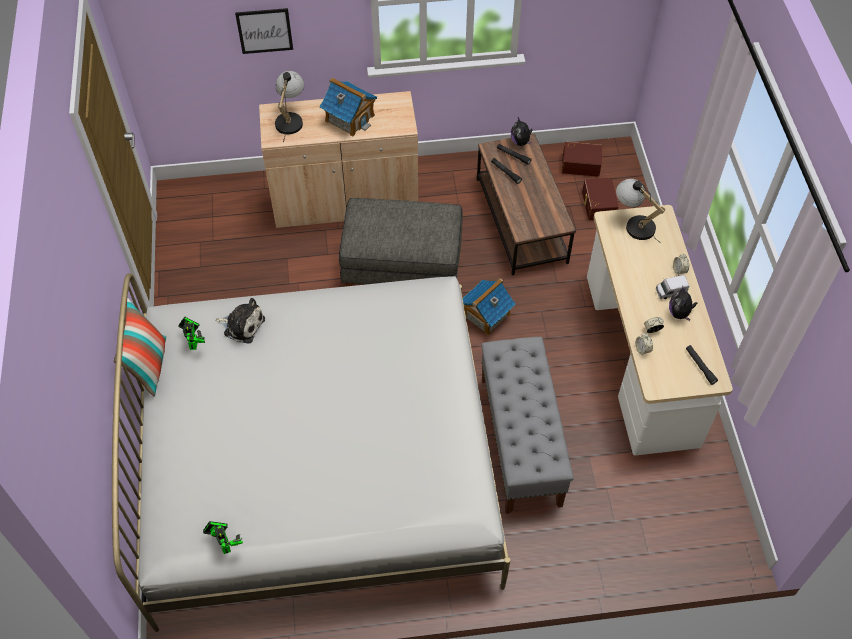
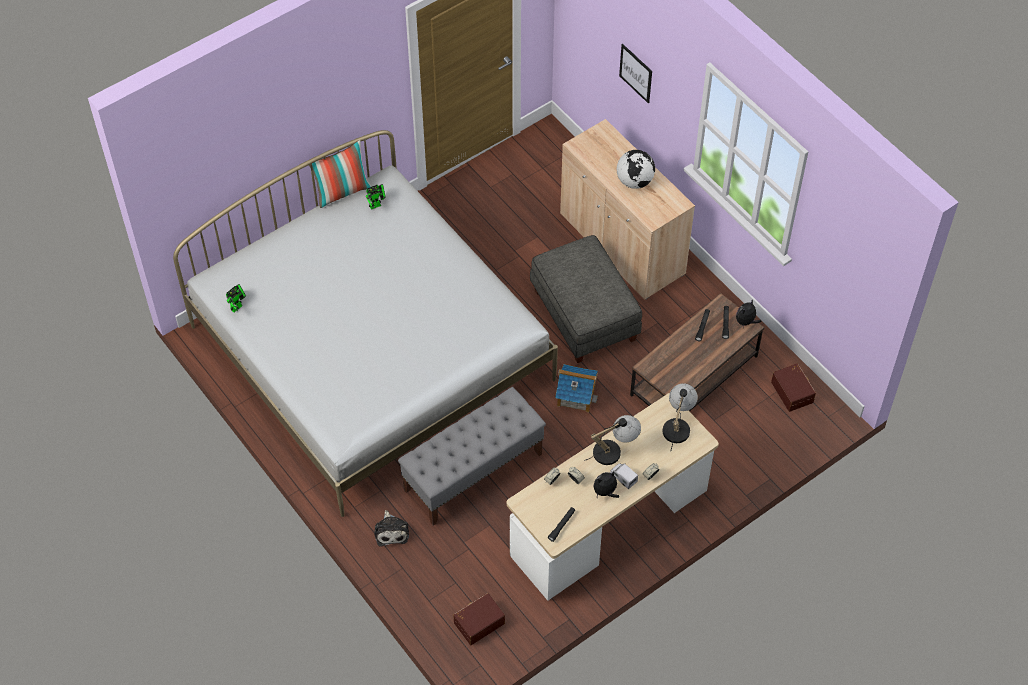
camera: 60 degrees right, 0 degrees up
(242, 325) = (408, 224): plush toy -> plush toy (391, 531)
(290, 118) = (605, 145): table lamp -> table lamp (614, 450)
(349, 118) = (634, 181): toy house -> globe
(597, 204) = (754, 424): brown storage box -> brown storage box (478, 622)

